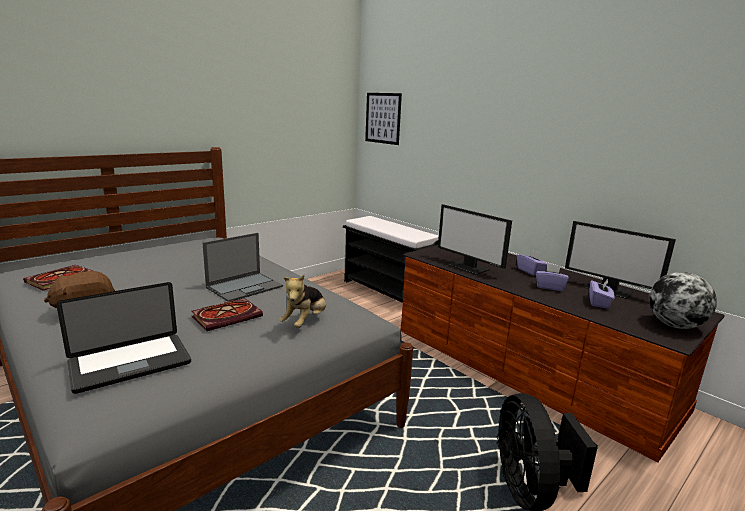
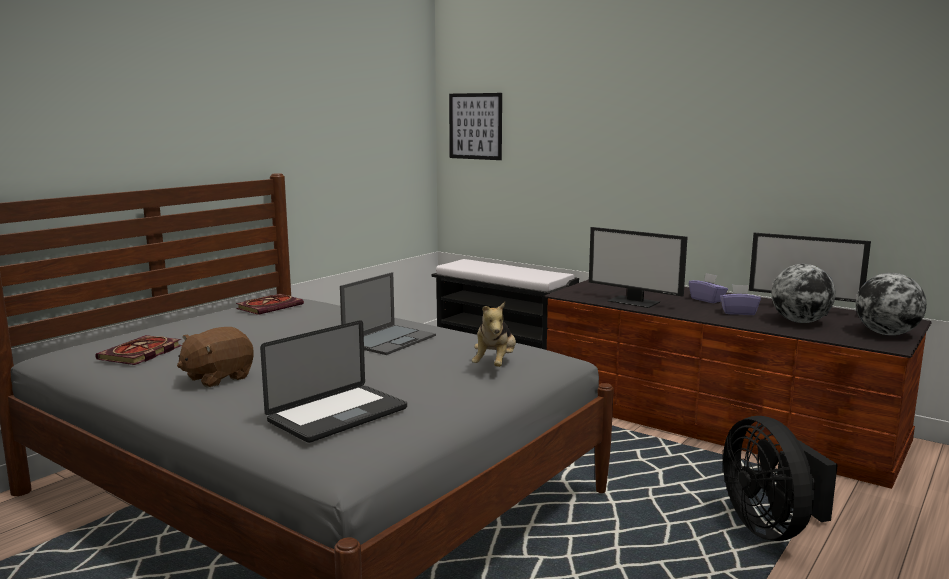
camera: 10 degrees left, 5 degrees down
(228, 316) = (401, 367): book -> book (270, 306)
(599, 303) = (799, 322): purple tissue box -> globe

